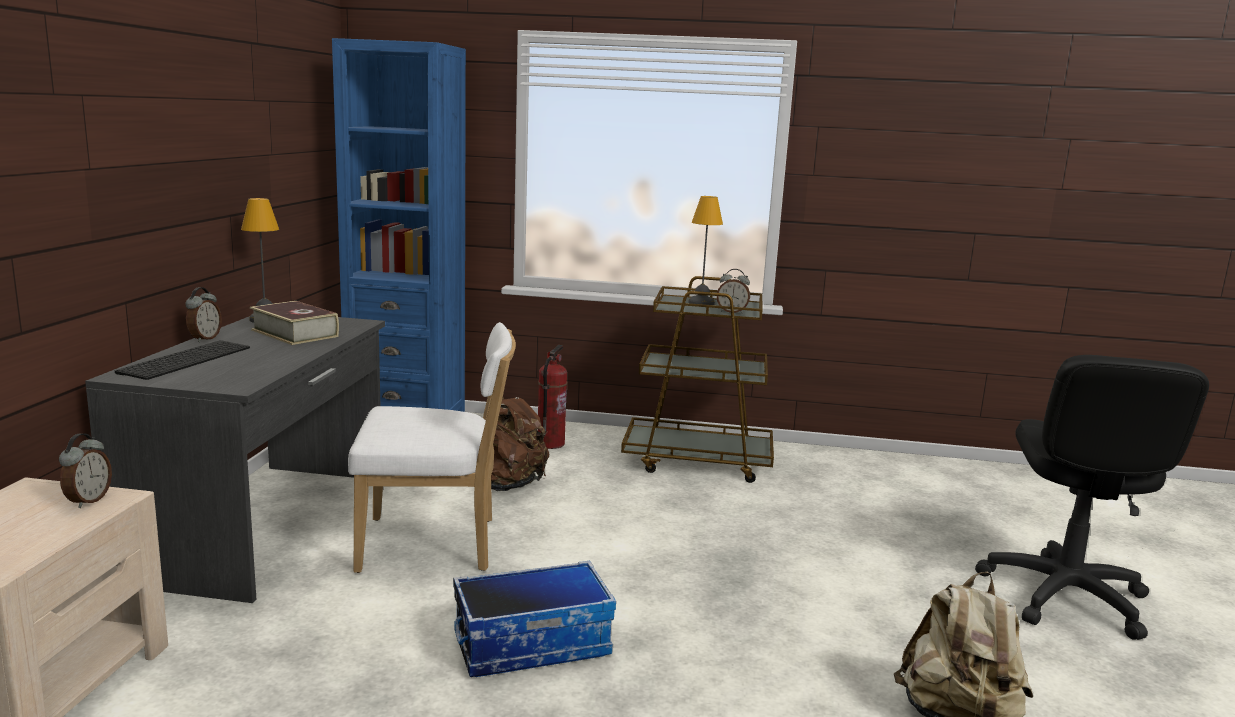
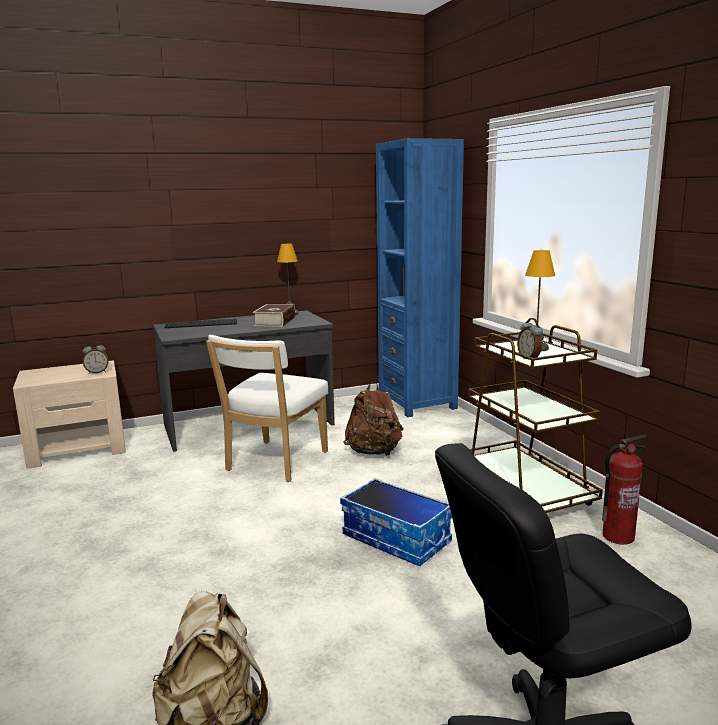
camera: 60 degrees right, 0 degrees up
(204, 339) = (239, 317): alarm clock -> none
(436, 545) = (274, 463): white chair -> white chair turned 60 degrees clockwise
(532, 644) = (190, 523): storage box -> storage box (397, 539)
(550, 444) = (459, 441): fire extinguisher -> fire extinguisher (618, 536)

